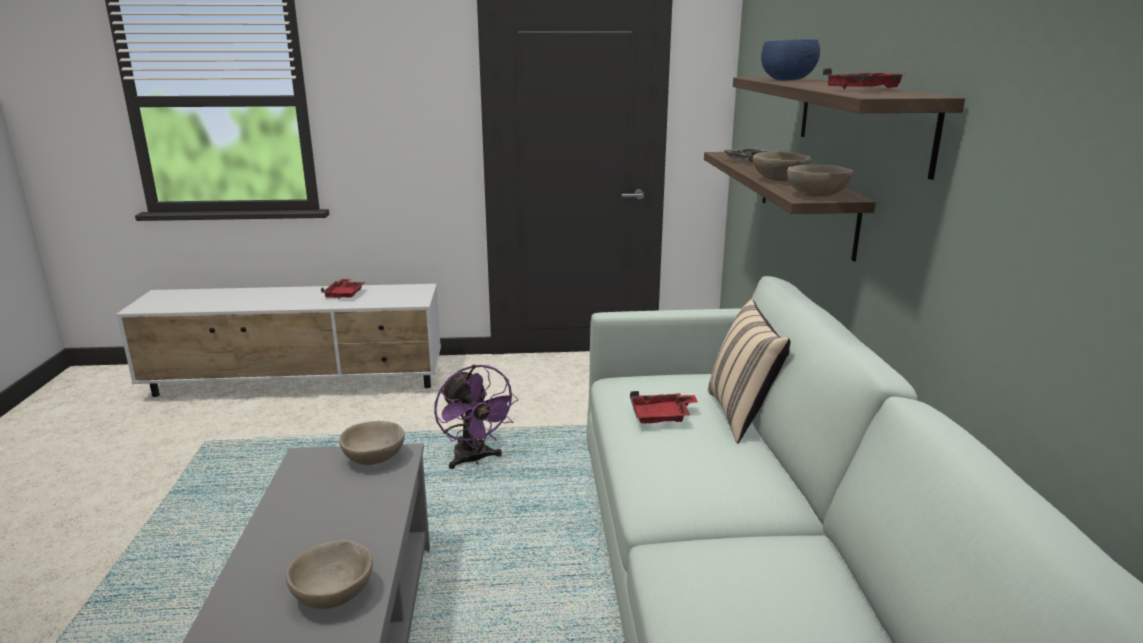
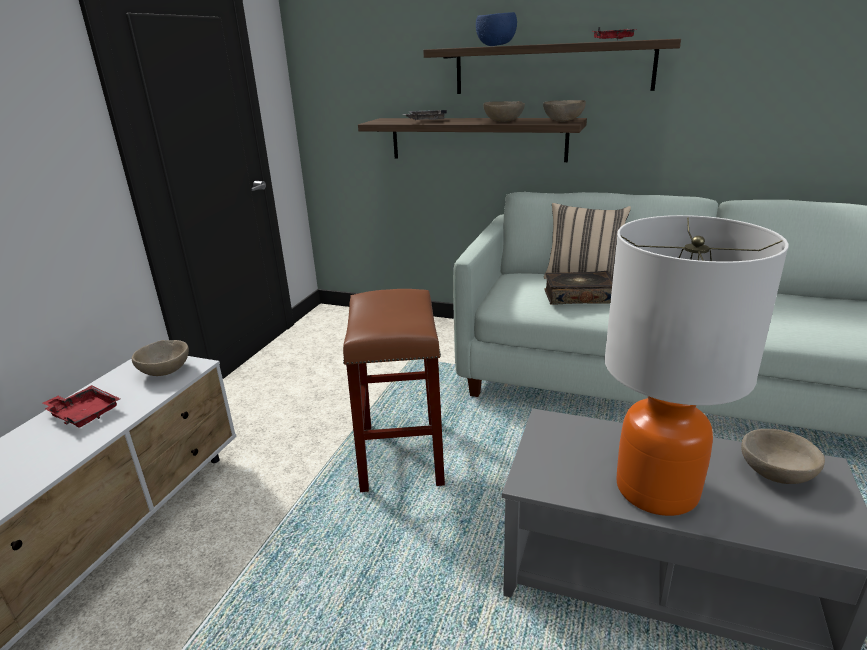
camera: 65 degrees left, 5 degrees up
(299, 519) = (656, 489): none -> table lamp
(374, 459) = (553, 437): beige bowl -> beige bowl (166, 371)
(474, 460) = (400, 453): purple fan -> brown stool
(661, 416) = (578, 296): red tray -> book

